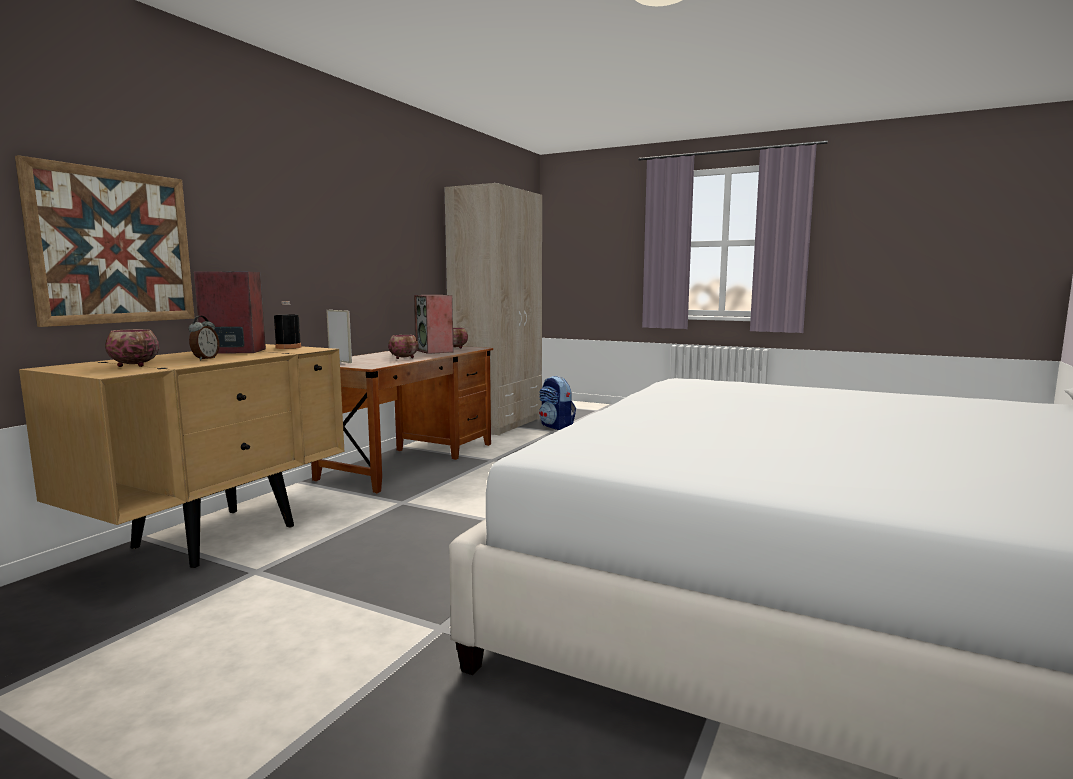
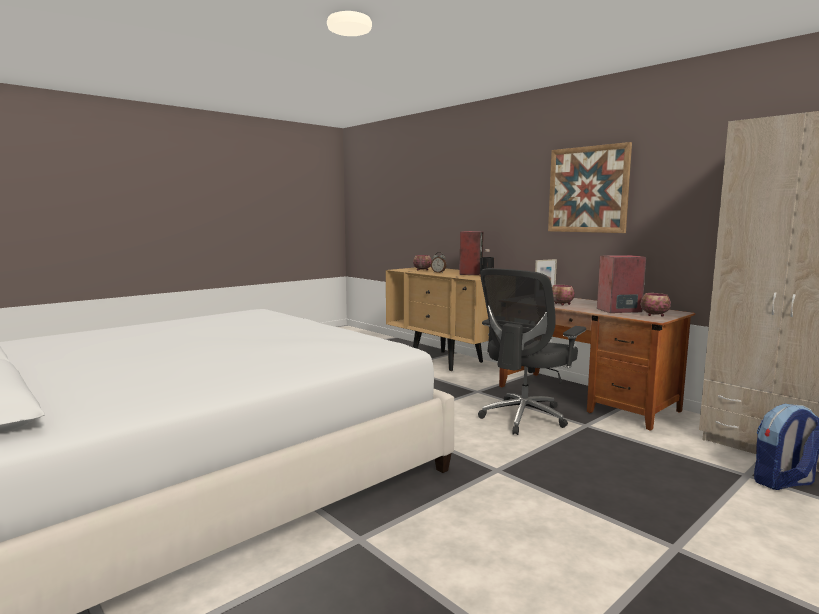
camera: 110 degrees right, 0 degrees up
(113, 247) = (459, 219): picture -> picture (588, 189)
(486, 478) = (524, 416): none -> office chair

